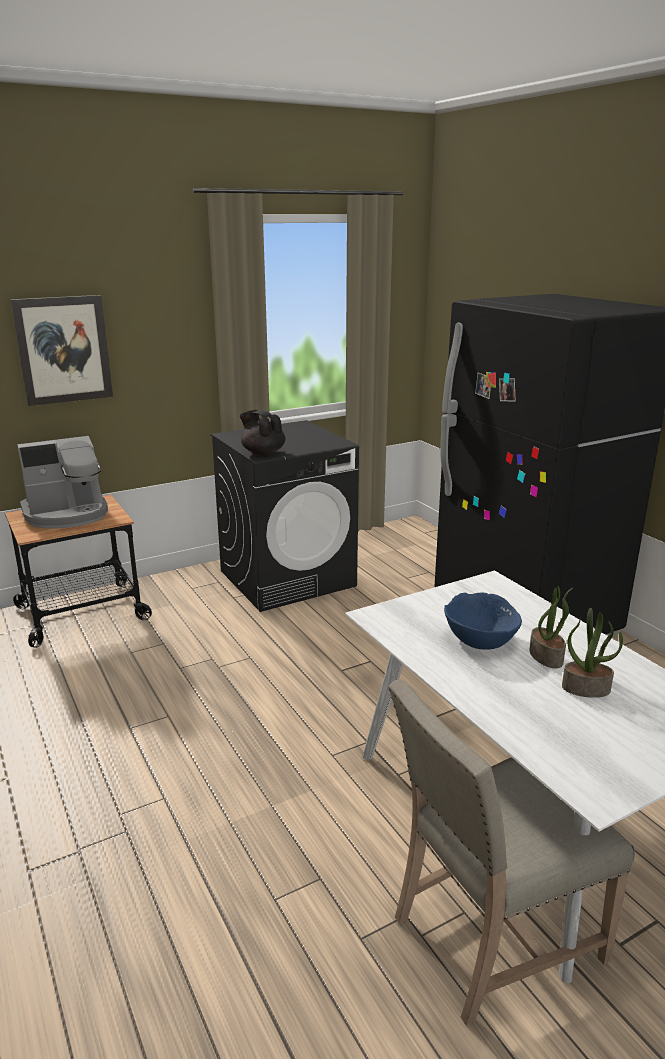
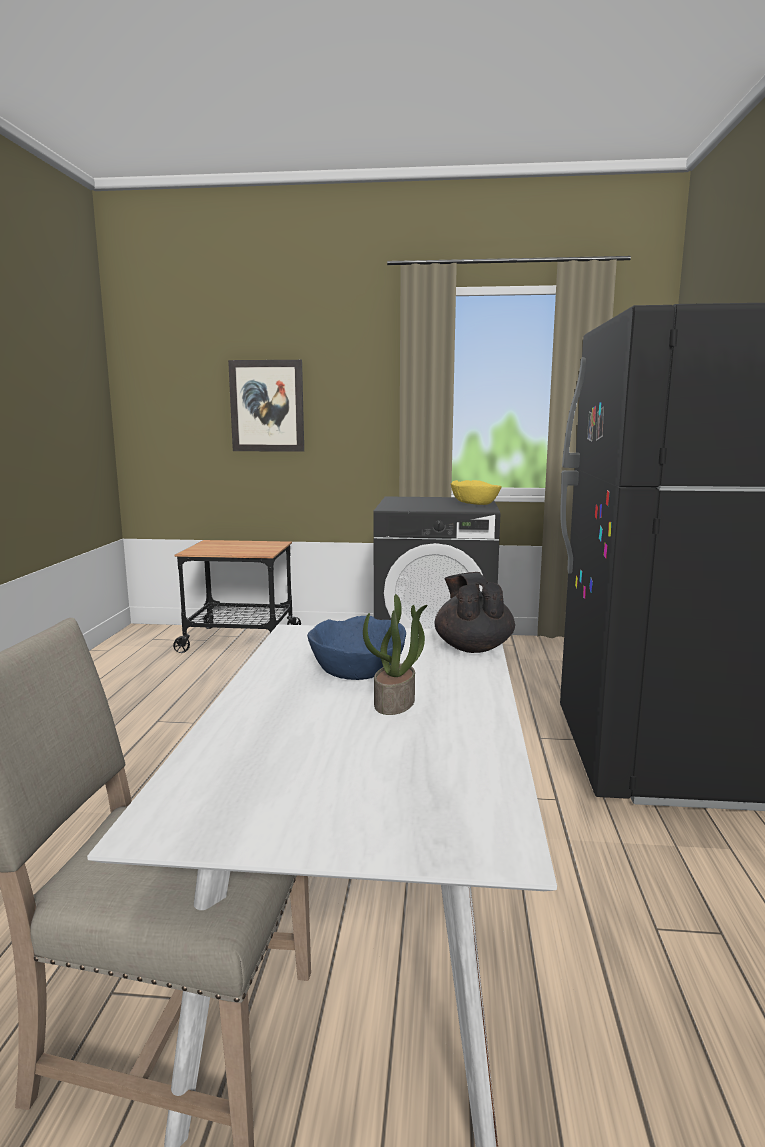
camera: 35 degrees right, 10 degrees down
(67, 514) = (238, 546): coffee machine -> none
(263, 453) = (396, 507): black teapot -> black teapot (472, 647)
(315, 434) = (475, 504): none -> yellow bowl
(586, 688) = (377, 740): potted plant -> none

